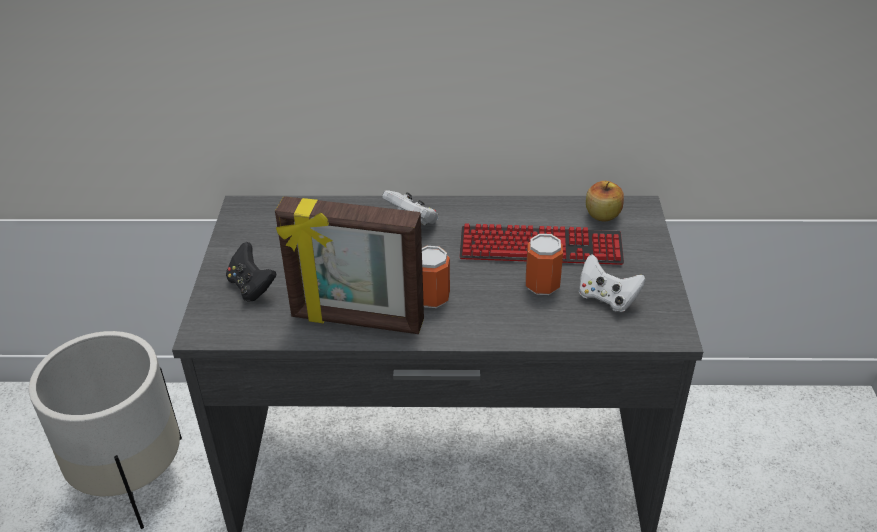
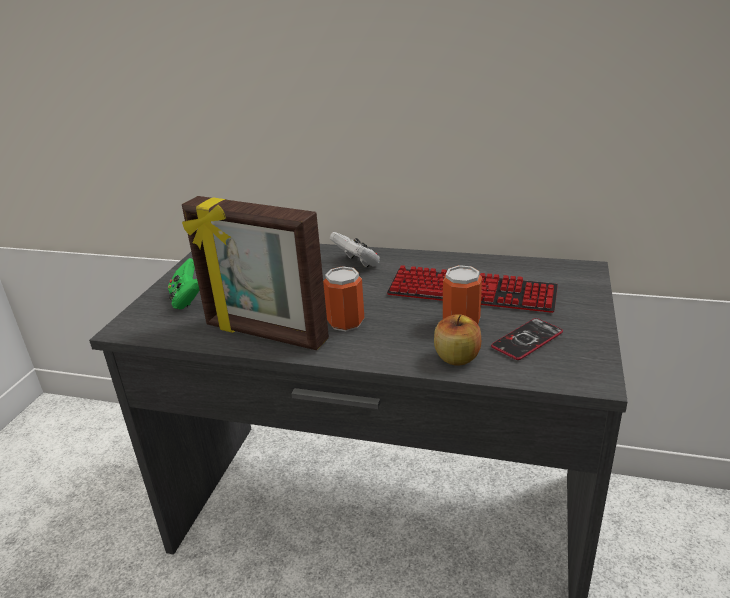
camera: 15 degrees right, 10 degrees down
(131, 478) = (111, 483): white planter -> none
(251, 287) = (187, 299): black game controller -> green game controller
(602, 215) = (544, 272): apple -> apple (457, 358)
(607, 298) = (527, 340): white game controller -> phone

